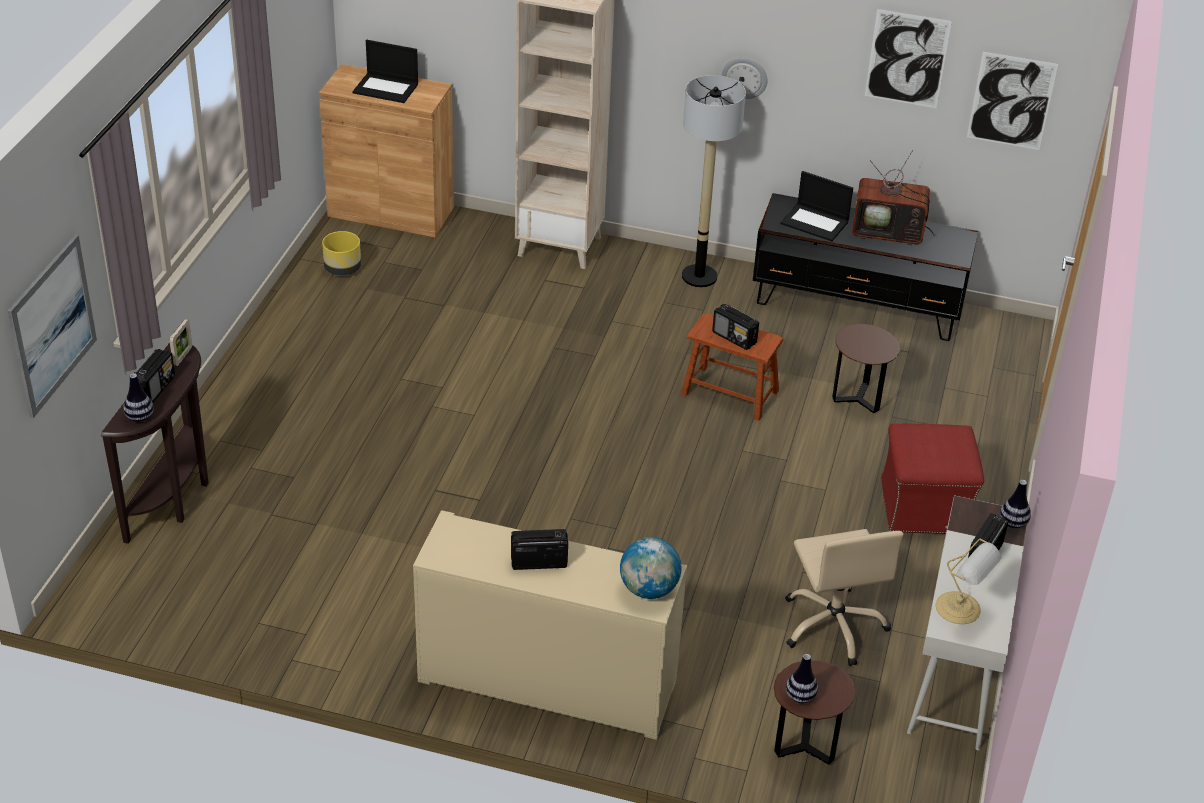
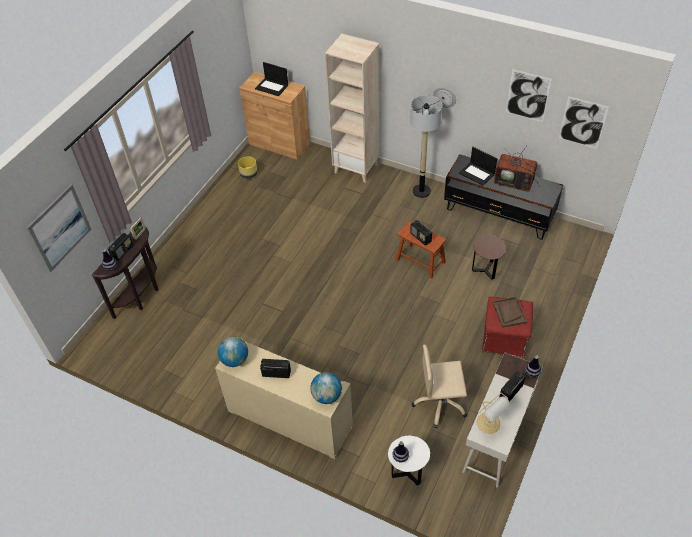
camera: 15 degrees right, 10 degrees up
(449, 548) = (235, 360): none -> globe
(804, 747) = (407, 473): brown side table -> white side table
(834, 625) = (440, 403): beige office chair -> beige office chair turned 90 degrees clockwise
(935, 445) = (509, 312): none -> brown tray

